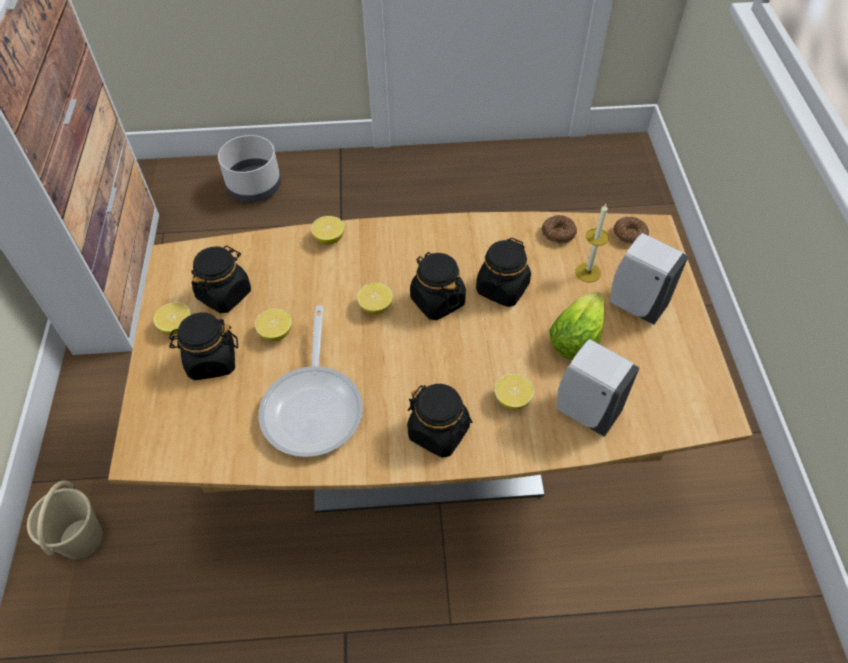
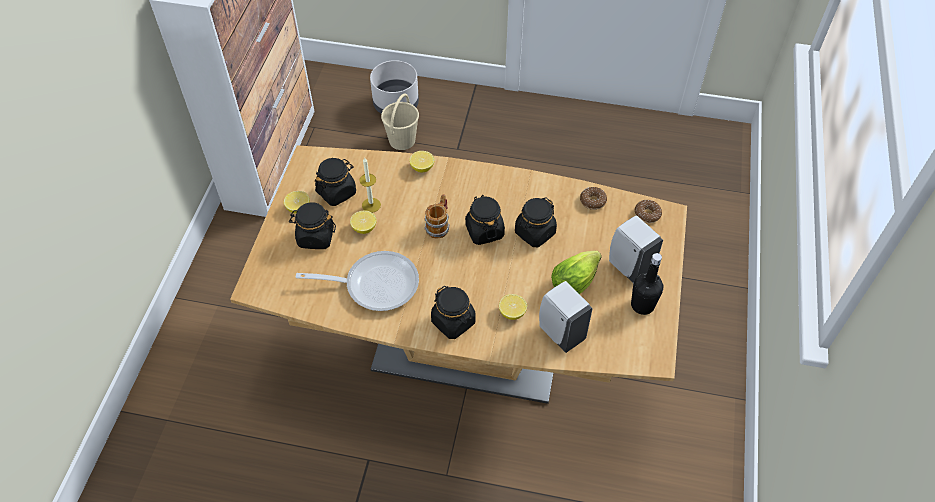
camera: 15 degrees right, 0 degrees up
(81, 538) = (201, 345): beige bucket -> beige bucket (402, 140)
(314, 406) = (375, 284): frying pan -> frying pan turned 105 degrees counterclockwise
(375, 307) = (439, 225): lemon -> mug
(588, 272) = (603, 235): candle -> candle (371, 205)
(672, 348) = (642, 305): none -> black bottle

